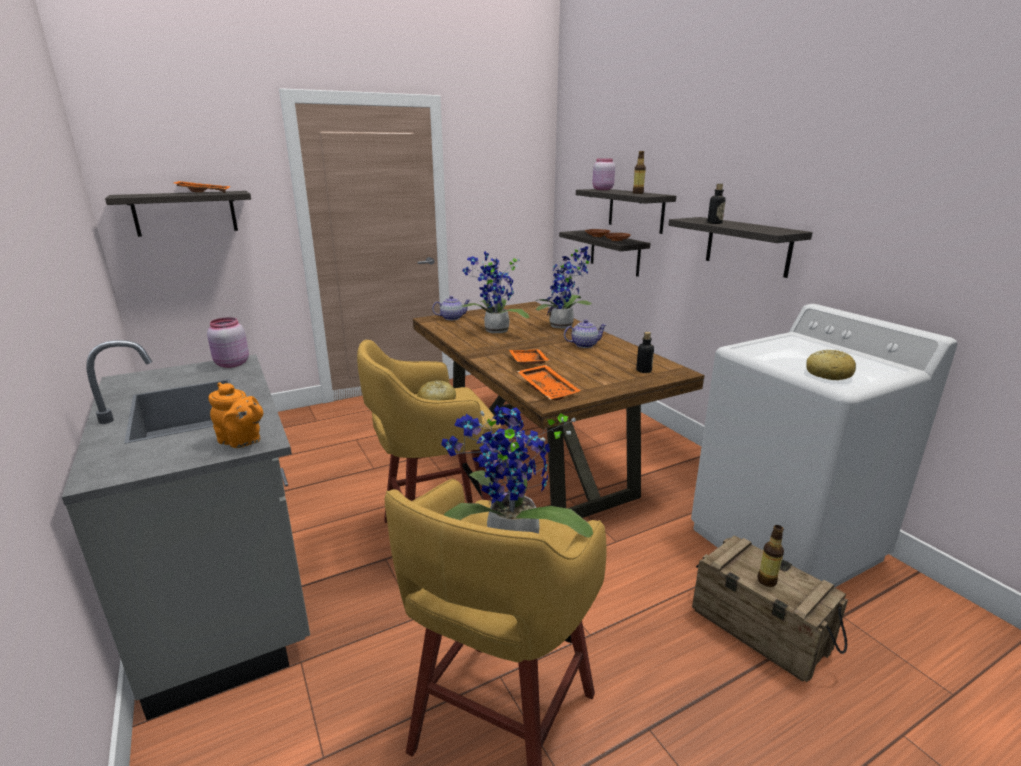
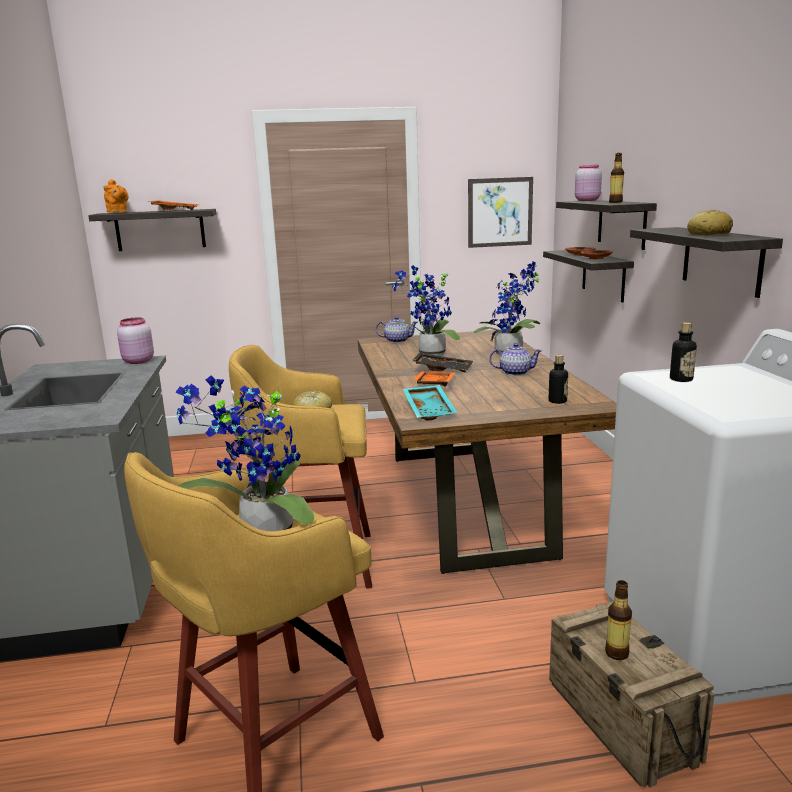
camera: 20 degrees right, 5 degrees down
(242, 441) = (86, 417): orange teapot -> orange teapot (118, 212)
(512, 196) = (500, 212): none -> picture
(520, 345) = (443, 369): none -> black tray
(549, 389) = (430, 410): orange tray -> turquoise tray
(714, 223) = (675, 232): bottle -> bottle (681, 379)
(828, 374) = (724, 405): bread -> bread (709, 234)

